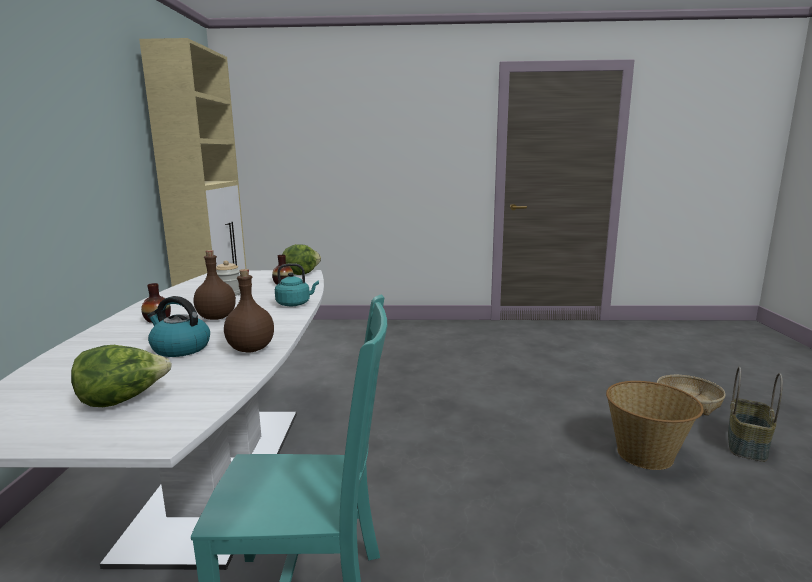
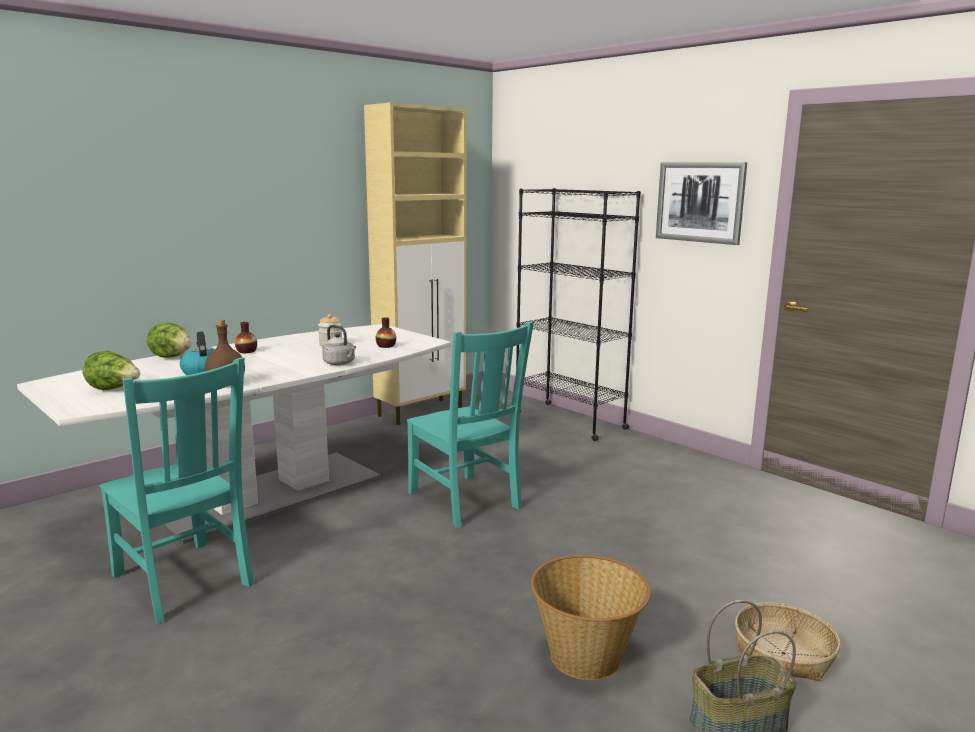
camera: 45 degrees right, 0 degrees up
(216, 318) = (273, 359): brown bottle -> none
(295, 304) = (340, 363): turquoise kettle -> grey kettle
(300, 274) = (424, 341): lettuce -> lettuce (171, 356)
(346, 326) = (569, 421): none -> black bookcase
(395, 402) = (466, 501): none -> turquoise chair
(438, 141) = (700, 202): none -> picture

